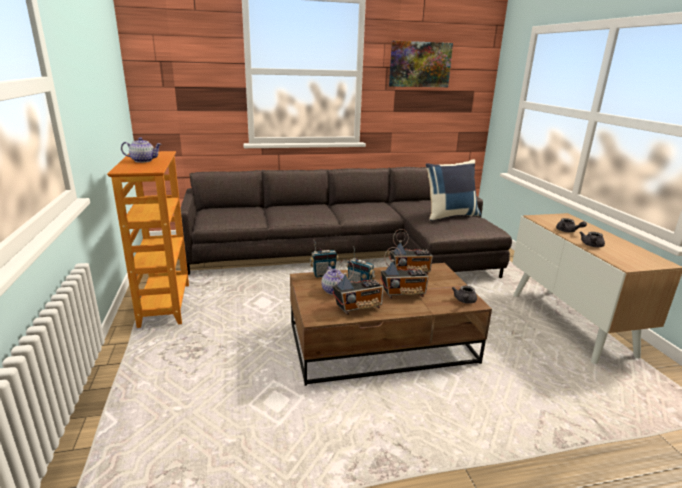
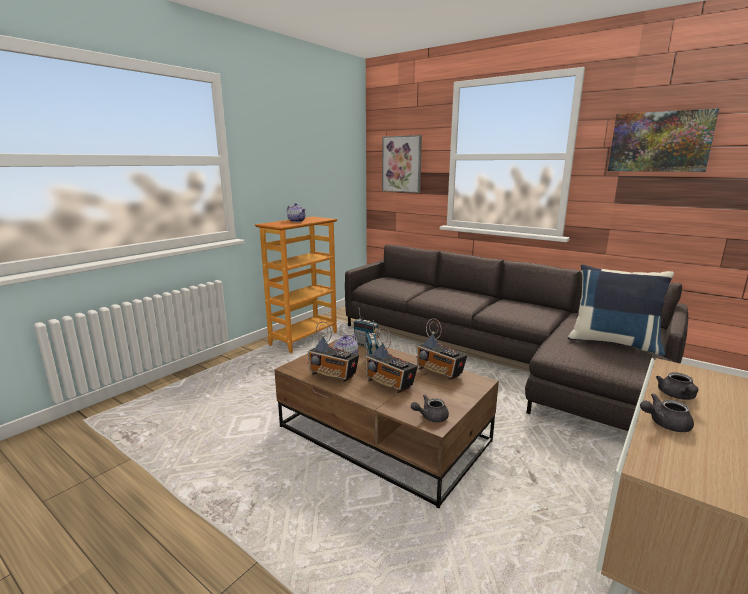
camera: 50 degrees right, 5 degrees down
(182, 77) = (402, 164): none -> picture

